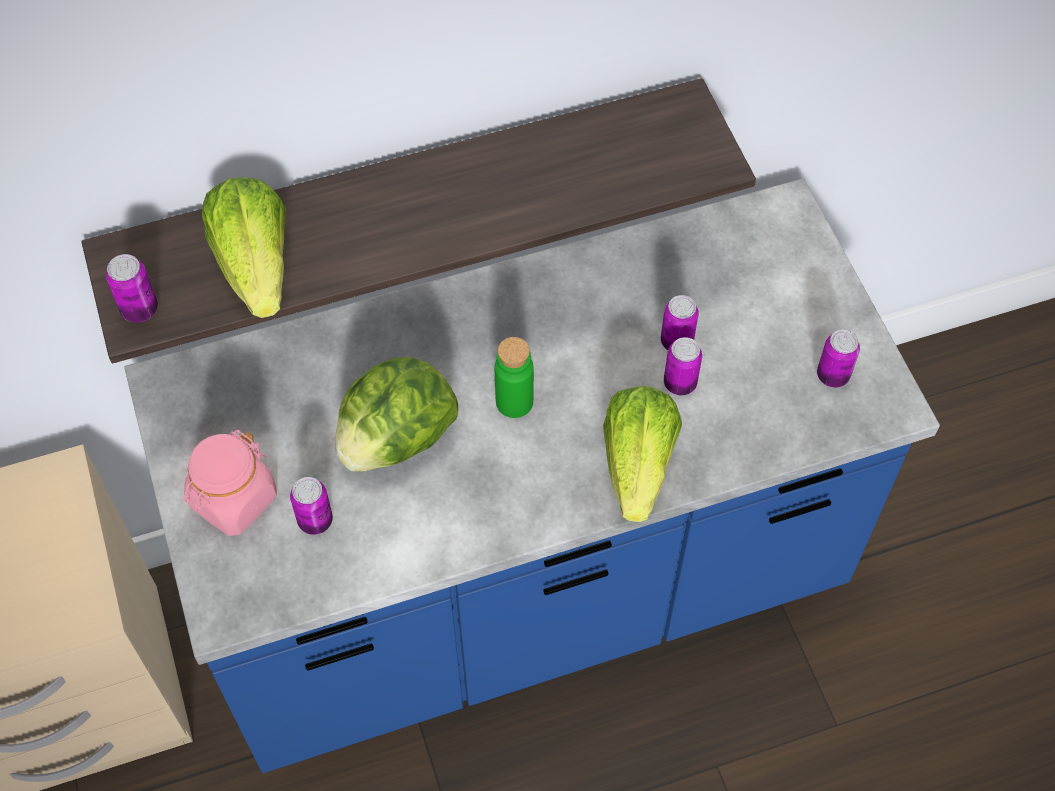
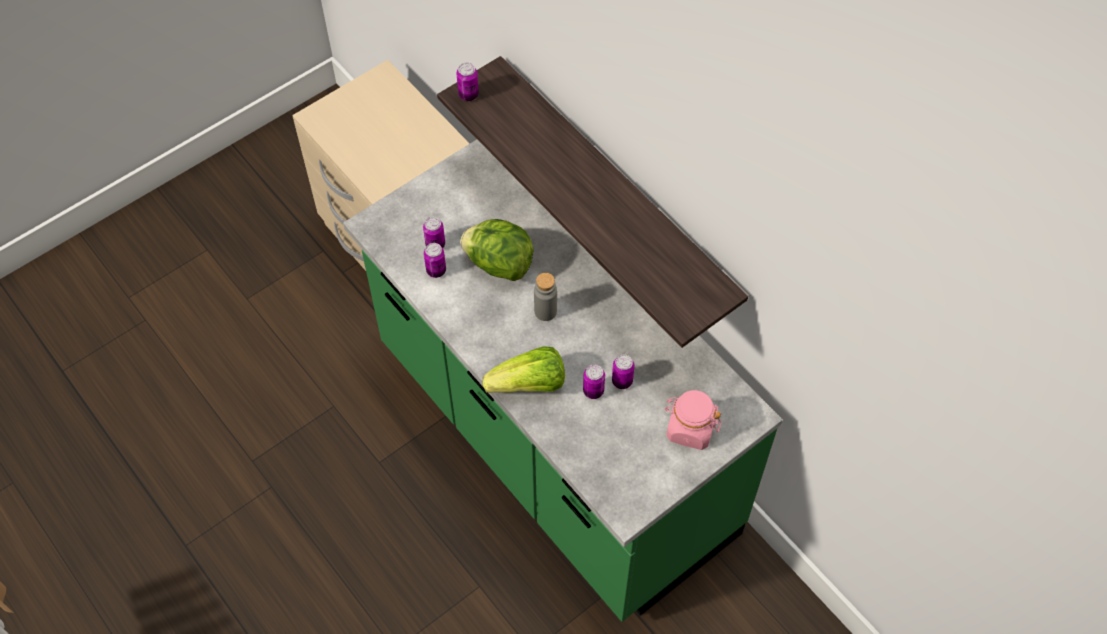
camera: 70 degrees right, 0 degrees up
(233, 500) = (433, 205): pink jar -> pink jar (690, 429)
(256, 266) = (515, 131): lettuce -> none
(514, 402) = (545, 311): green bottle -> grey bottle
(527, 590) = (553, 443): blue counter -> green counter
(832, 375) = (634, 472): can -> can (436, 270)

